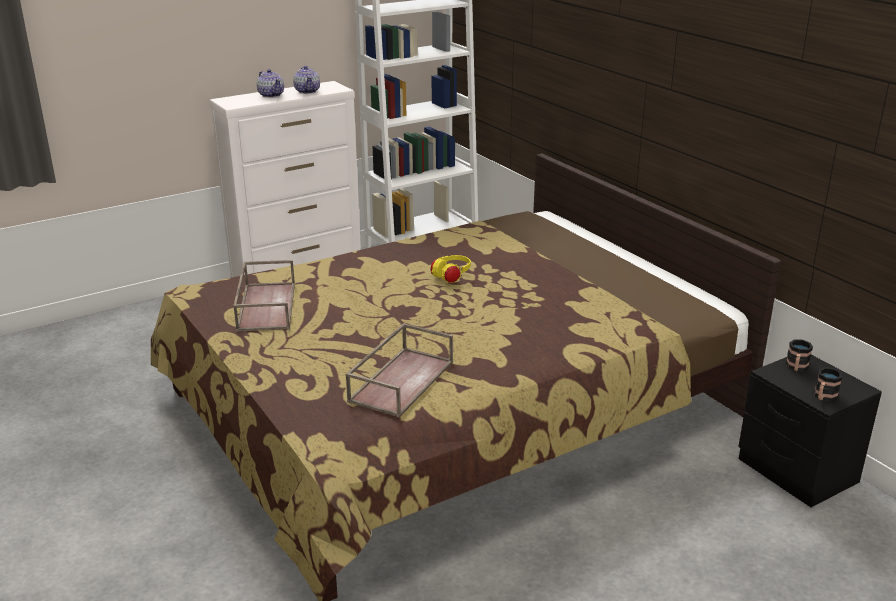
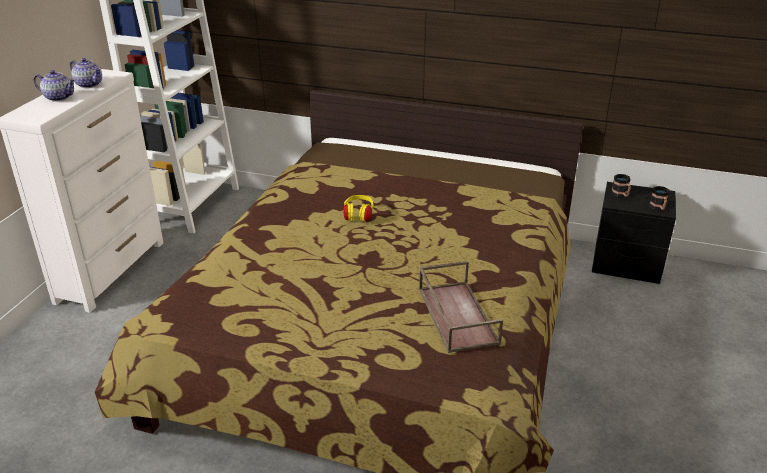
camera: 40 degrees left, 5 degrees up
(265, 306) = (252, 305): brown tray -> none

